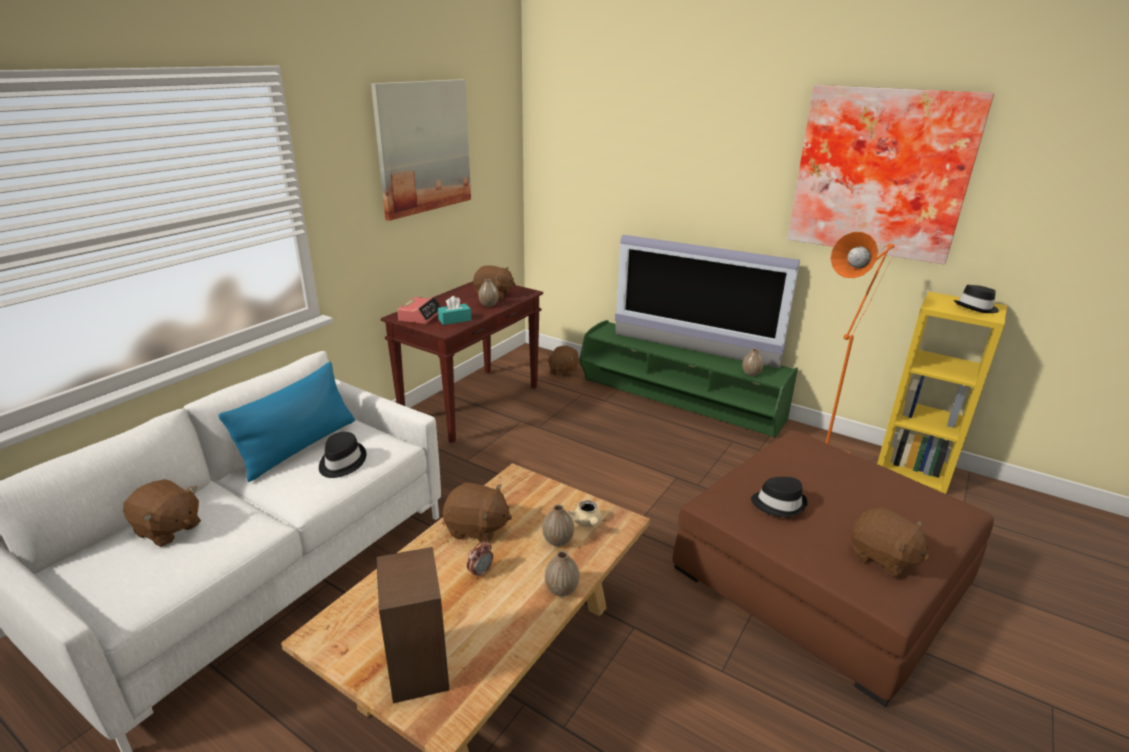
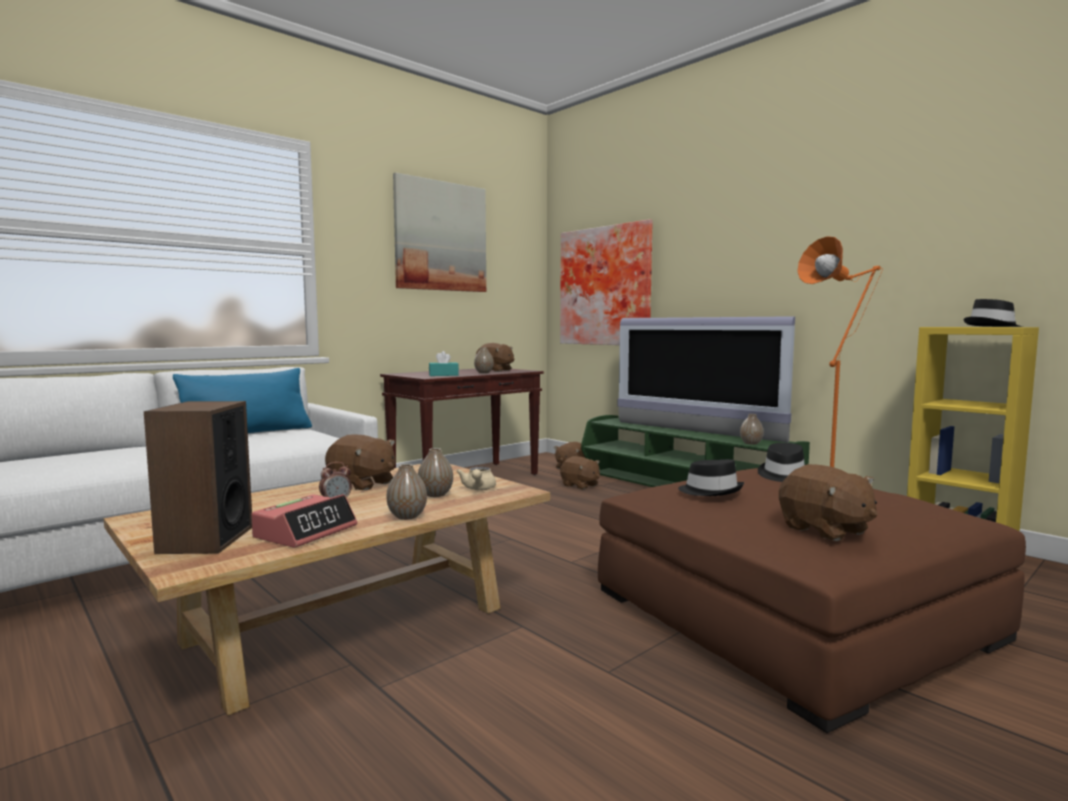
camera: 15 degrees right, 20 degrees down
(168, 529) = (87, 454): brown plush toy -> brown plush toy (580, 485)
(341, 462) = (273, 440): black hat -> black hat (783, 475)
(420, 316) = (416, 374): alarm clock -> alarm clock (306, 532)
(881, 173) = (867, 212): picture -> picture (607, 286)

